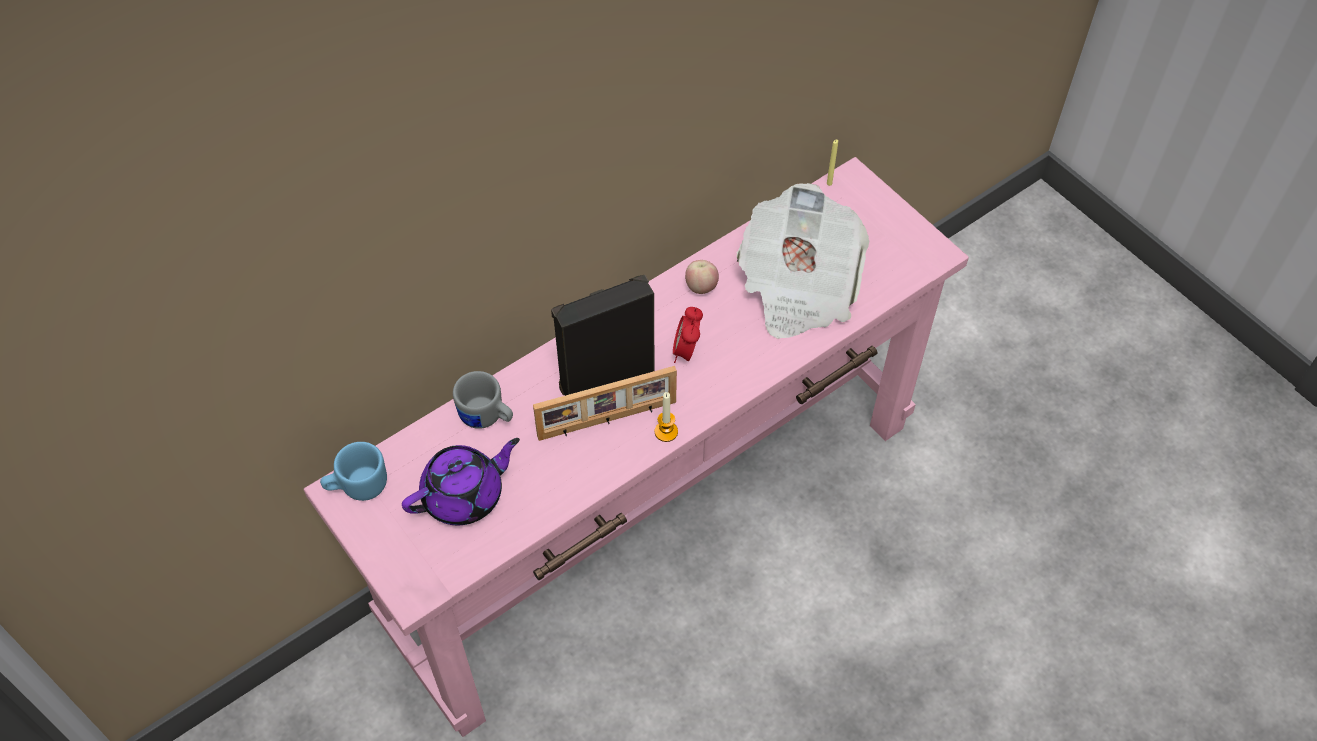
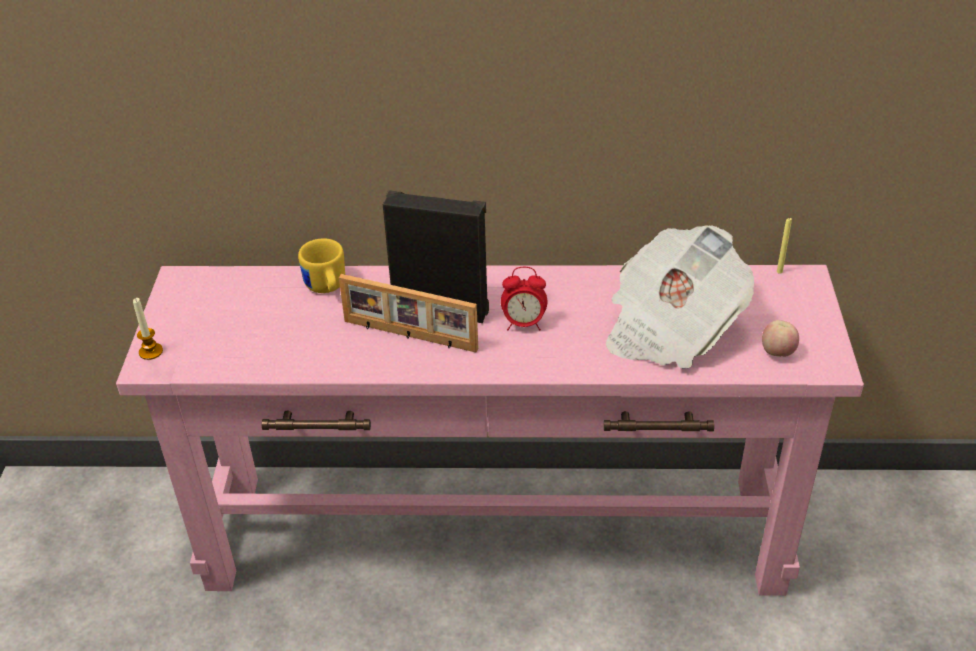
camera: 40 degrees right, 15 degrees down
(357, 486) = (194, 282): blue mug -> none
(465, 495) = (254, 326): purple teapot -> none
(487, 417) = (326, 288): grey mug -> yellow mug
(666, 432) = (445, 367): candle -> candle (151, 352)
(686, 351) = (524, 324): alarm clock -> alarm clock turned 135 degrees counterclockwise
(701, 287) = (585, 288): apple -> apple (777, 353)

